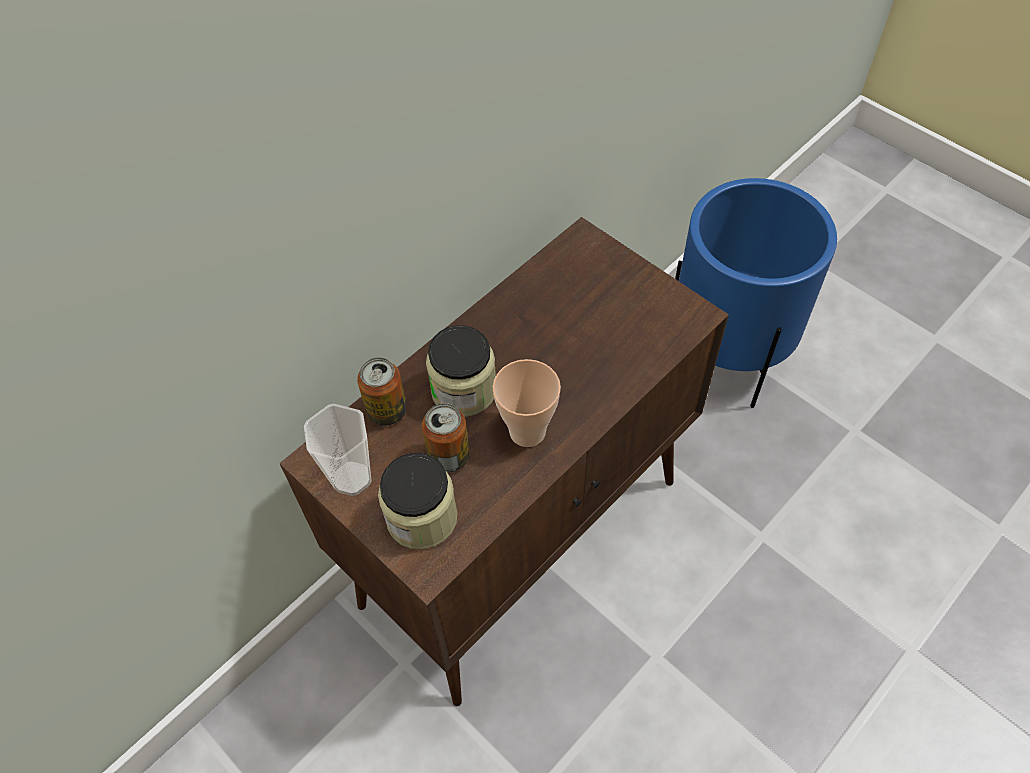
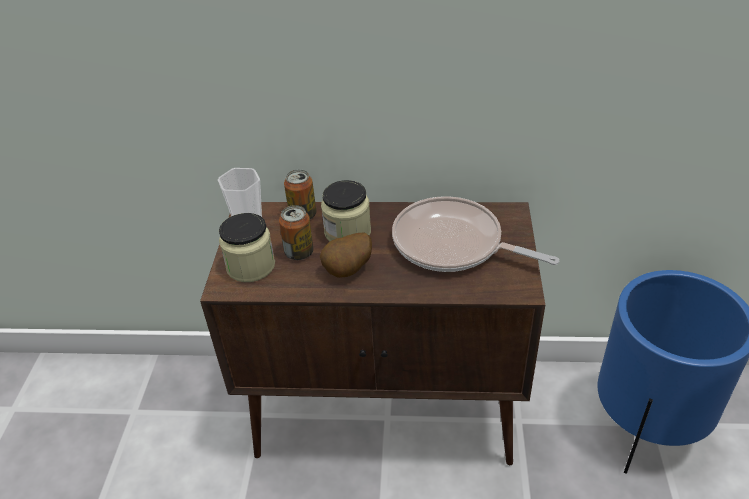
camera: 50 degrees right, 15 degrees down
(527, 431) = (349, 271): cup -> potato
(580, 318) = (453, 244): none -> frying pan

